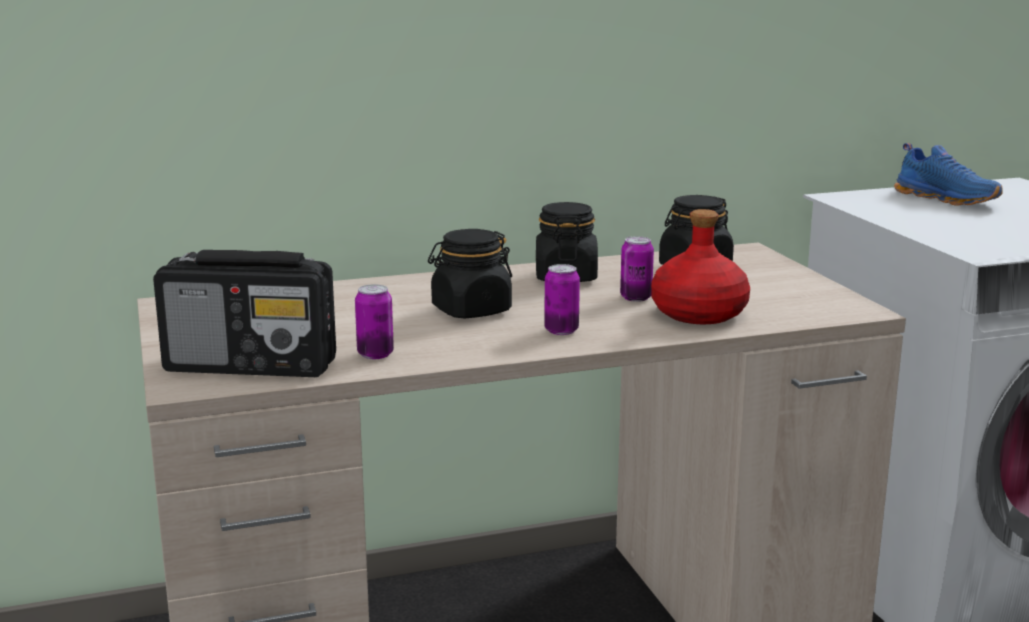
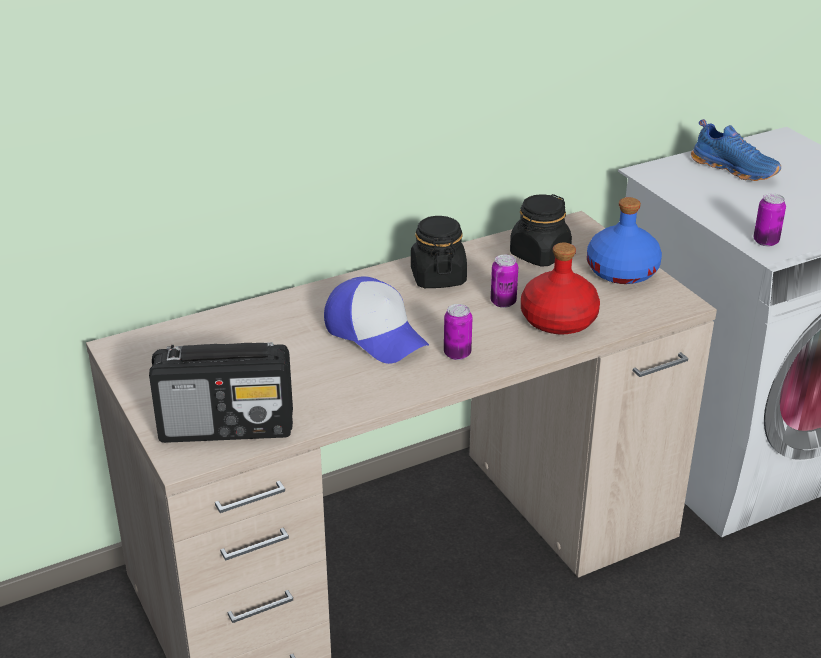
camera: 10 degrees left, 15 degrees up
(375, 354) = (320, 401): can -> can (765, 241)
(471, 310) = (376, 333): black jar -> cap
(793, 284) = (623, 271): none -> blue bottle

